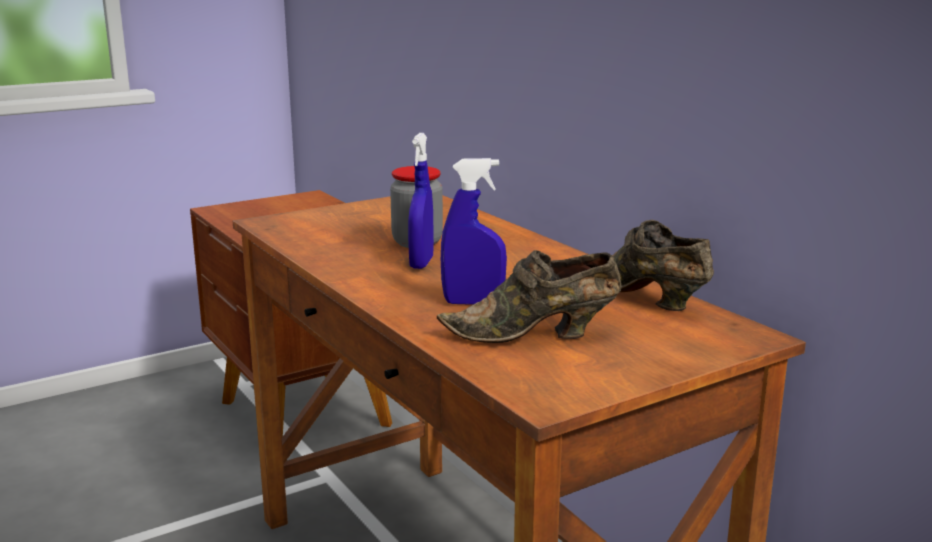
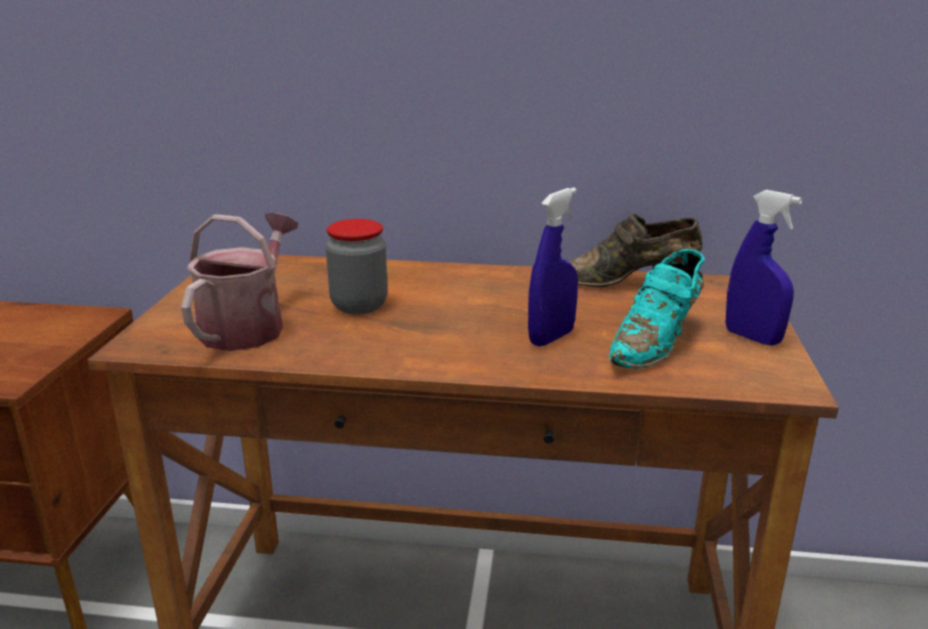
camera: 50 degrees left, 5 degrees up
(332, 231) = (248, 326): none -> watering can
(421, 263) = (418, 322): blue spray bottle -> blue spray bottle (752, 337)
(535, 336) = (657, 343): brown shoe -> turquoise shoe

